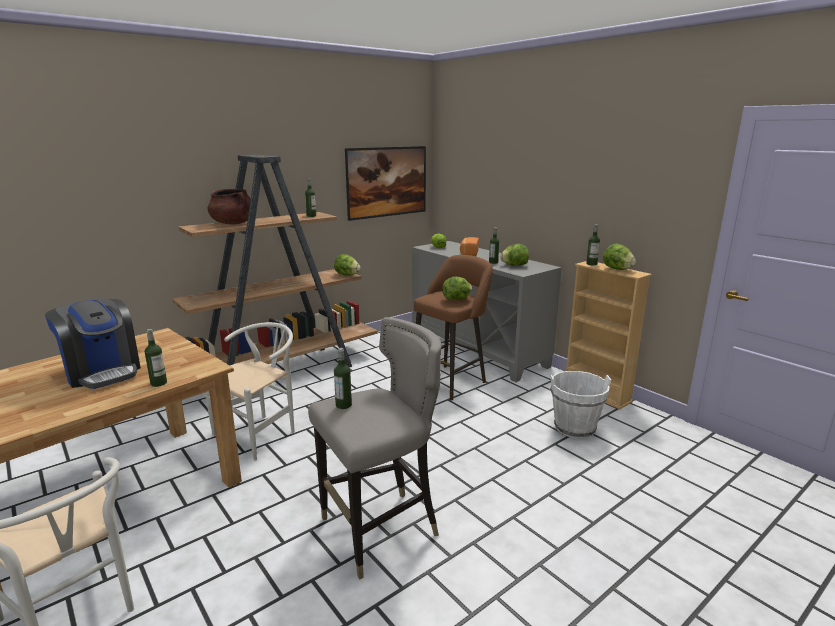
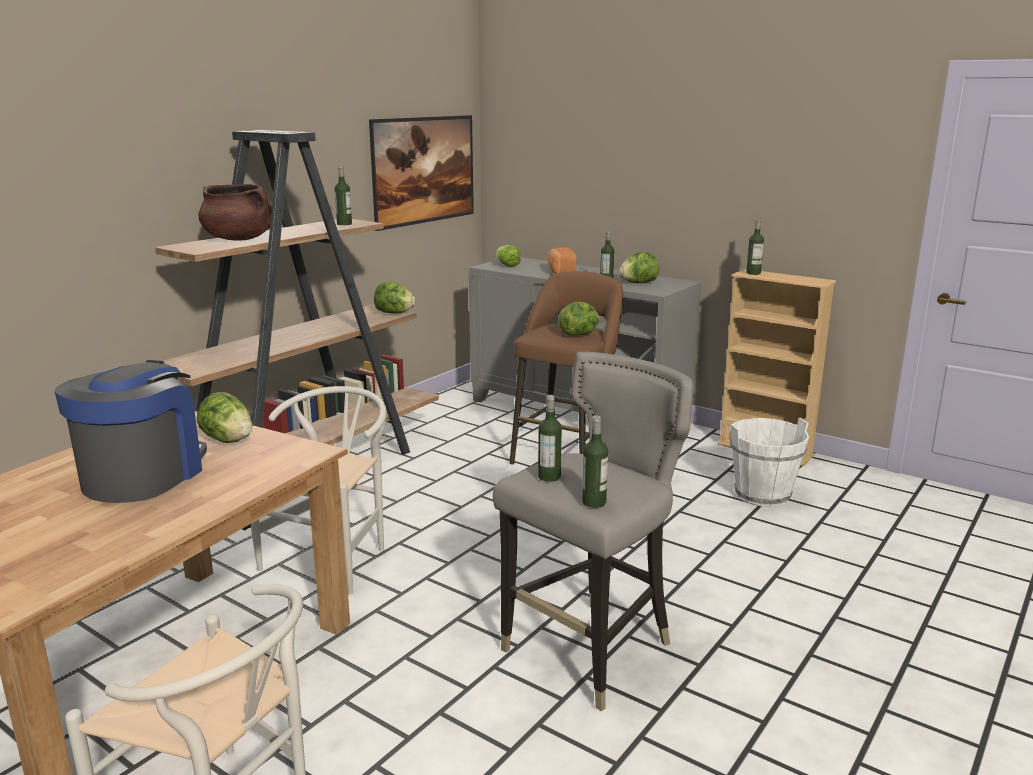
camera: 15 degrees left, 0 degrees up
(102, 372) = (144, 475): coffee machine -> coffee machine turned 105 degrees counterclockwise
(158, 383) = (254, 480): bottle -> bottle (594, 502)
(617, 269) = (791, 277): lettuce -> lettuce (228, 440)

